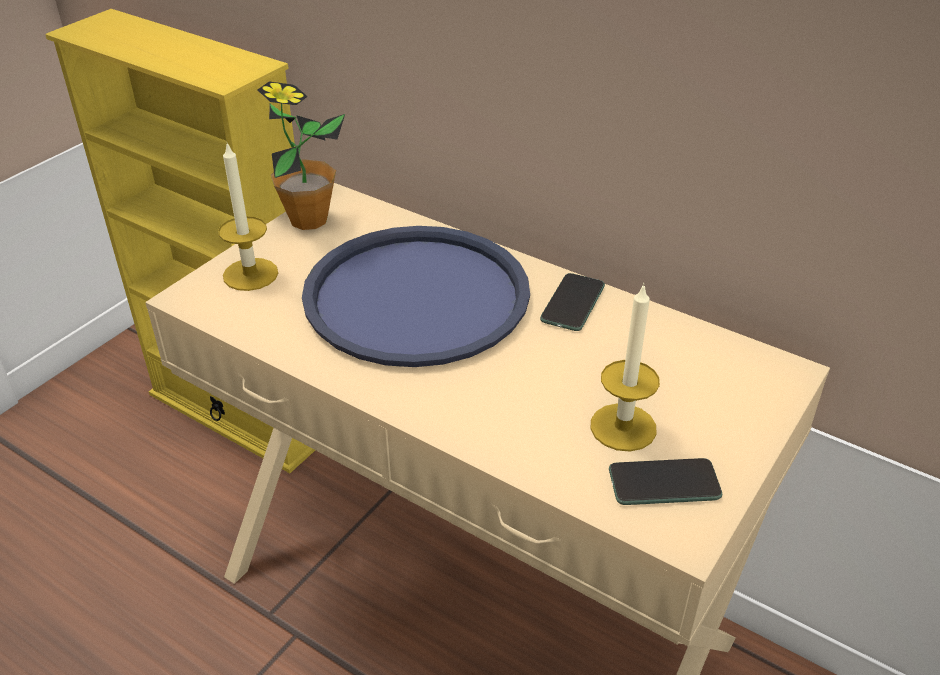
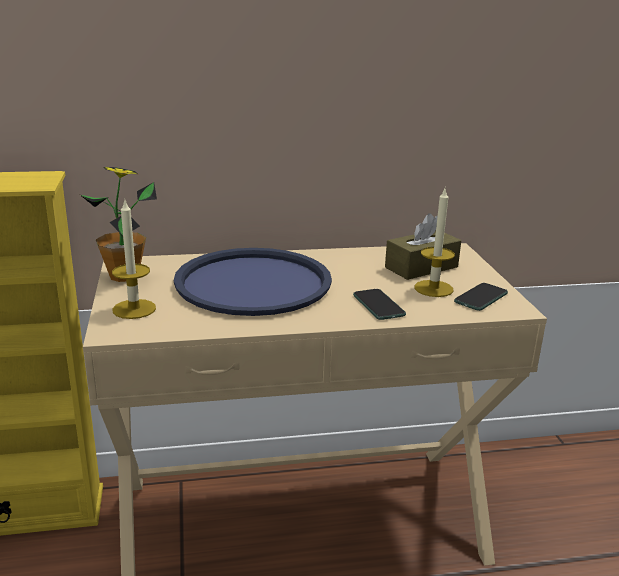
camera: 45 degrees left, 15 degrees down
(572, 303) = (333, 259): phone -> phone (378, 305)
(671, 379) = (421, 267): none -> brown tissue box

